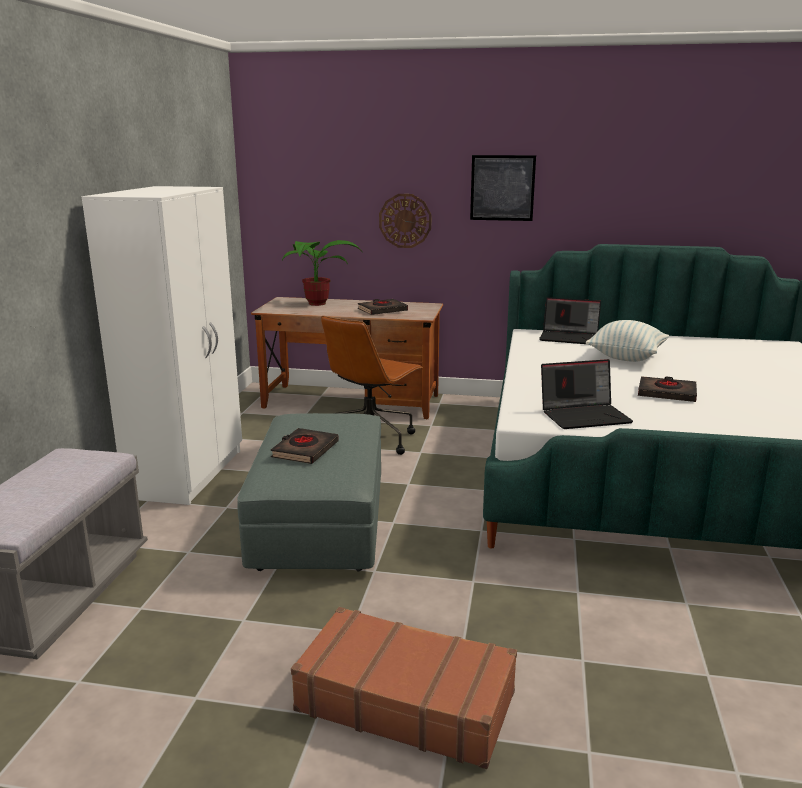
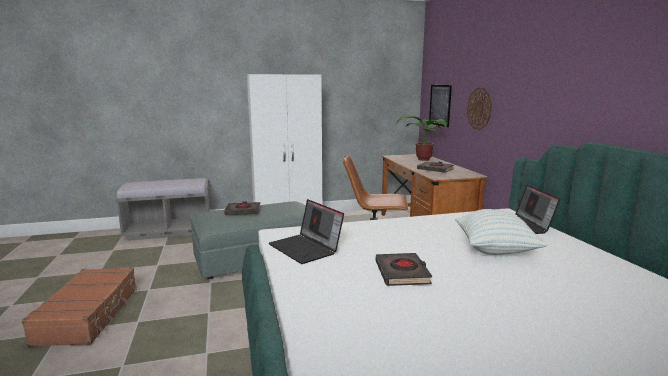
camera: 65 degrees right, 5 degrees down
(502, 188) = (534, 82): picture -> picture (440, 105)

